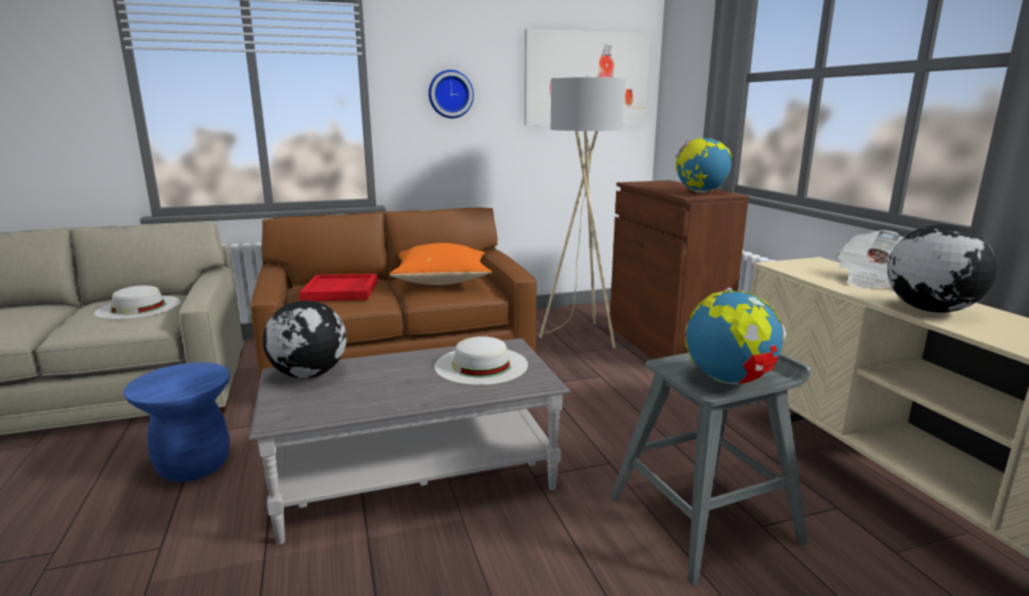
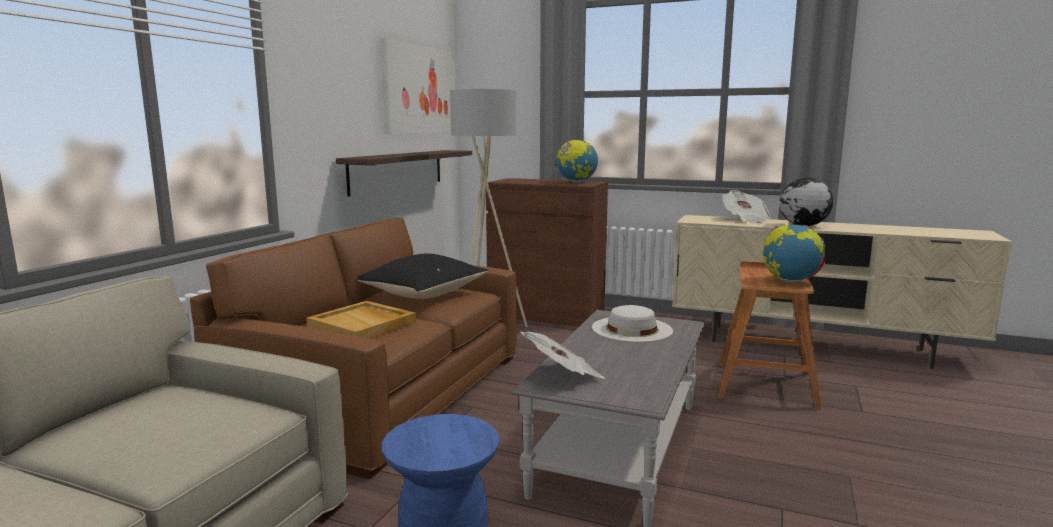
camera: 50 degrees left, 5 degrees down
(138, 307) = (172, 412): white hat -> none
(310, 374) = (563, 376): globe -> newspaper
(341, 291) = (363, 325): red tray -> beige tray
(442, 281) = (423, 294): orange pillow -> black pillow
(450, 94) = (333, 100): wall clock -> none
(542, 163) = (397, 171): none -> shelf
(705, 519) = (765, 384): grey stool -> brown stool

